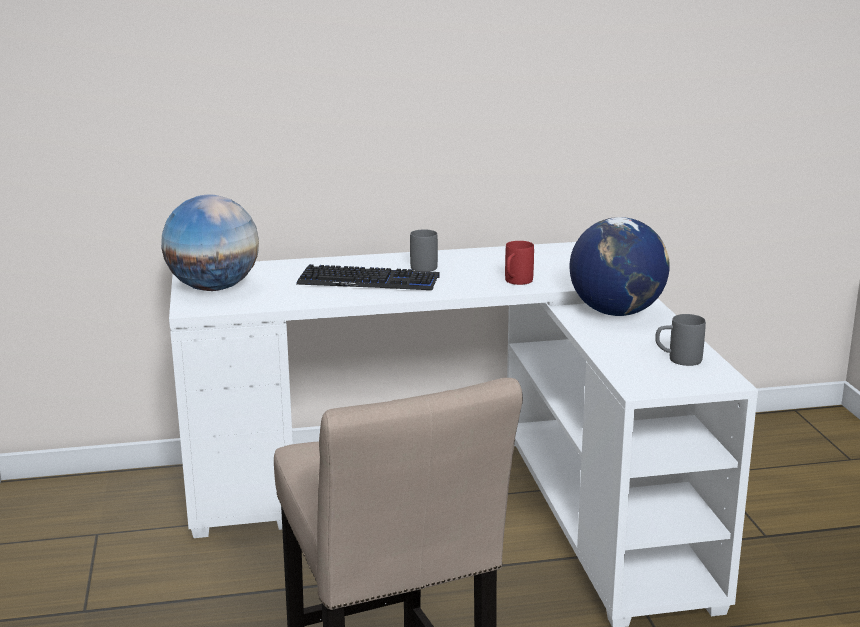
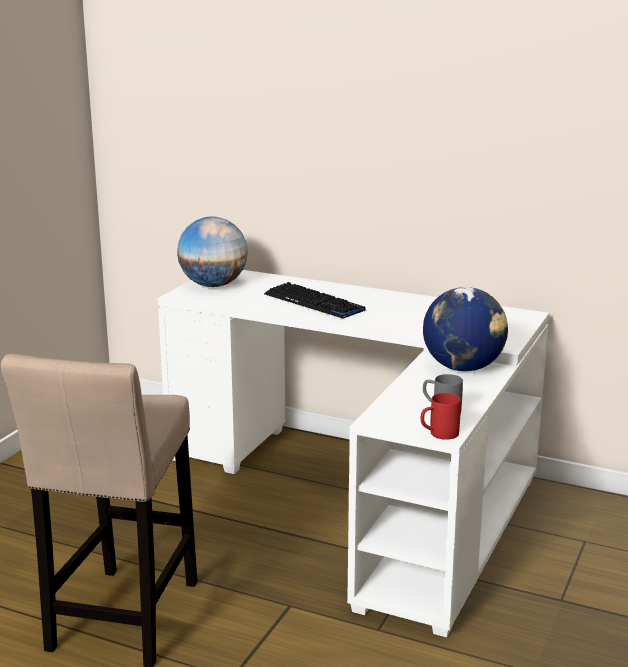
camera: 35 degrees right, 0 degrees up
(425, 265) = (372, 301): grey mug -> none
(516, 282) = (412, 327): red mug -> red mug (438, 435)

